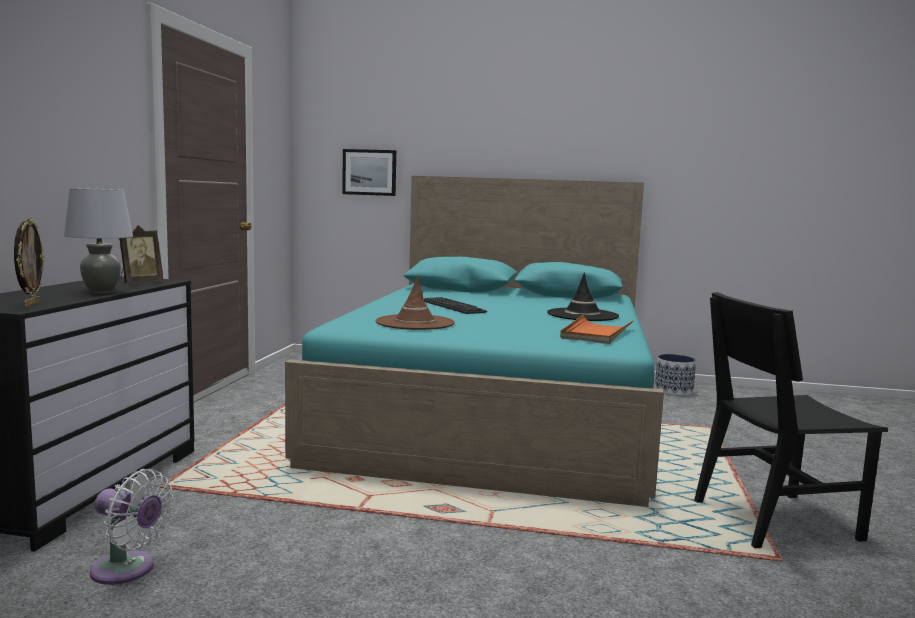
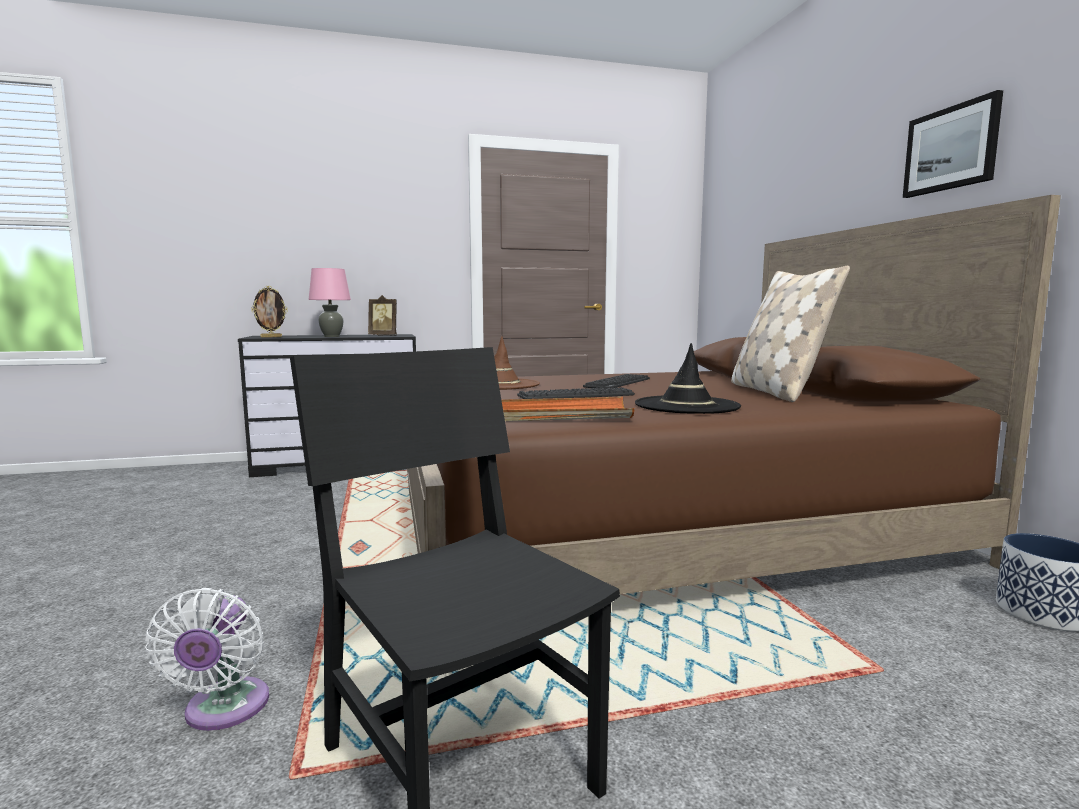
camera: 65 degrees right, 0 degrees up
(101, 292) = (331, 336): grey table lamp -> pink table lamp
(128, 570) = (227, 496): white fan -> white fan (224, 711)
(369, 172) = (744, 247): picture -> picture (951, 148)
(496, 414) = (657, 523): turquoise bed -> brown bed
(510, 321) = (576, 396): none -> keyboard
(545, 299) = (775, 392): none -> beige pillow

